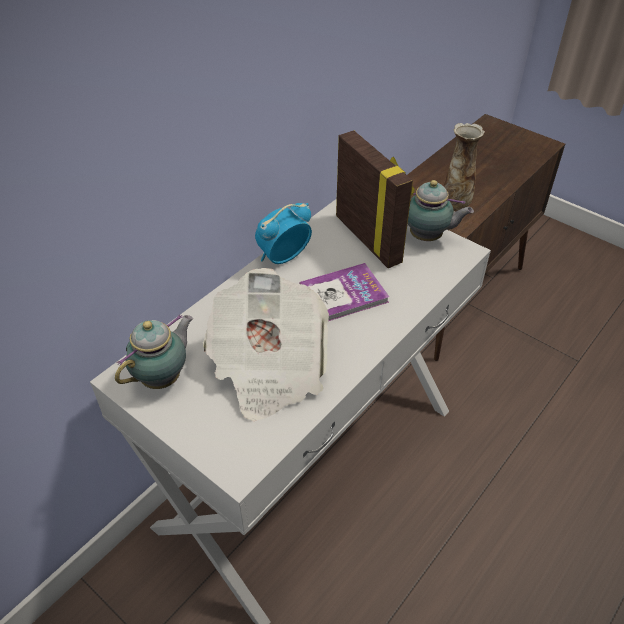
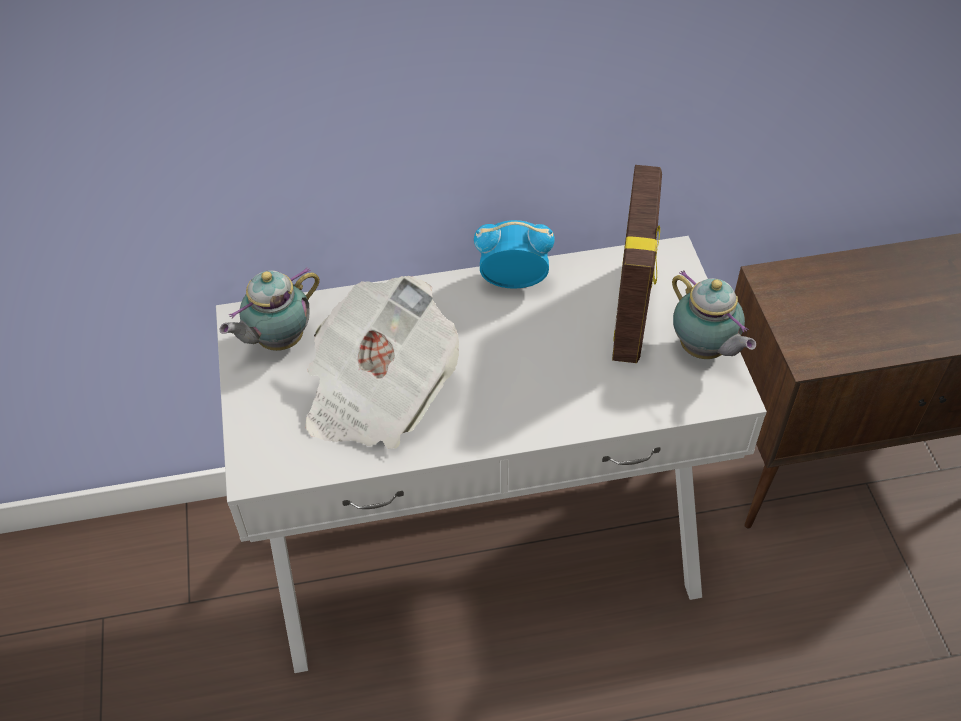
camera: 40 degrees right, 5 degrees up
(164, 377) = (277, 341): teapot -> teapot turned 150 degrees clockwise
(343, 294) = (532, 361): book -> none
(455, 207) = (827, 334): vase -> none

